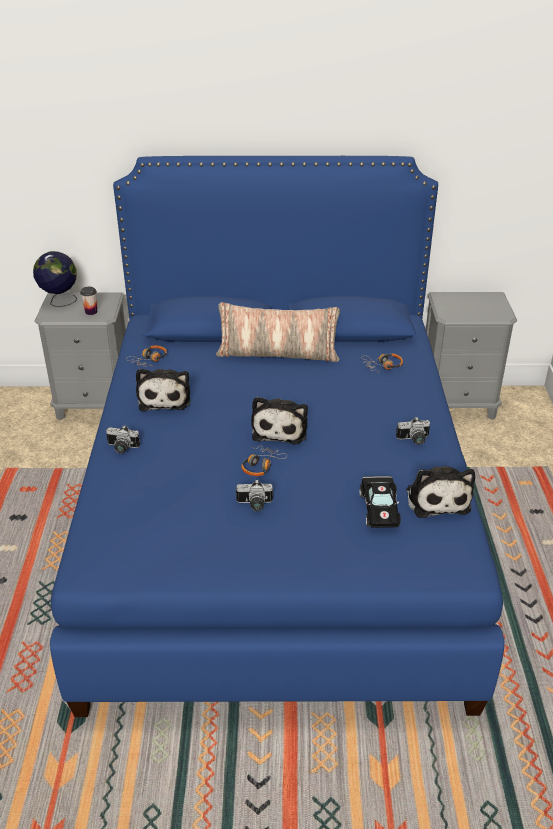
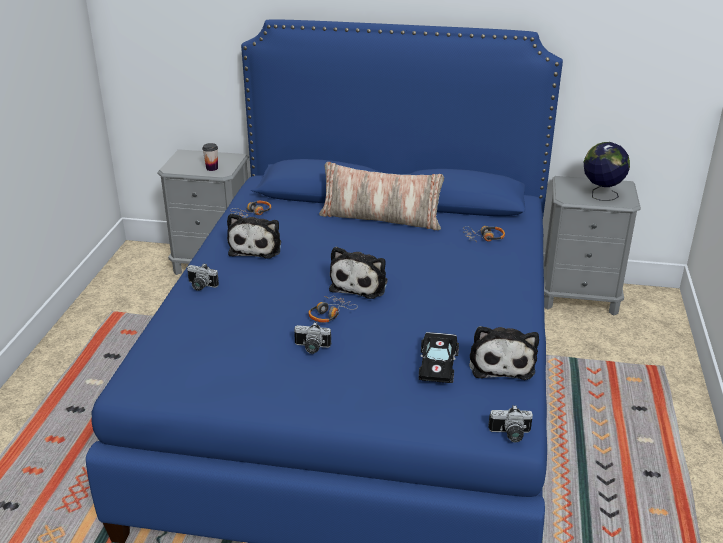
camera: 10 degrees right, 5 degrees down
(60, 301) = (185, 157): globe -> globe (601, 196)
(414, 440) = (494, 307): camera -> camera (510, 435)

